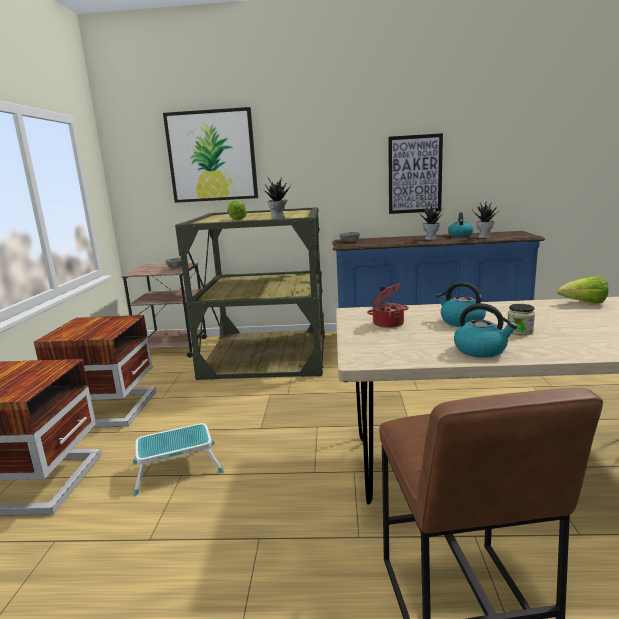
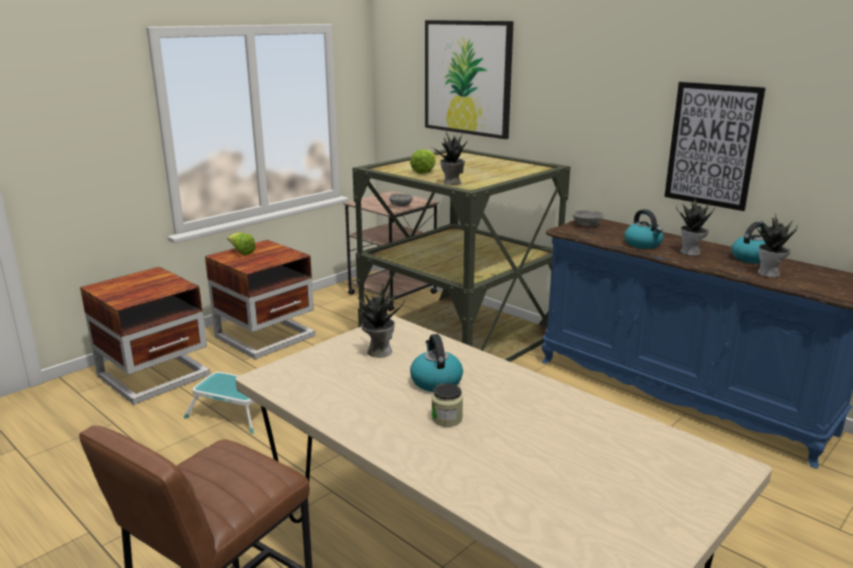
camera: 40 degrees right, 5 degrees up
(387, 323) = (378, 351): cooking pot -> potted plant
(481, 350) = (360, 417): kettle -> kettle (643, 244)
(583, 303) = (622, 424): lettuce -> lettuce (241, 252)

